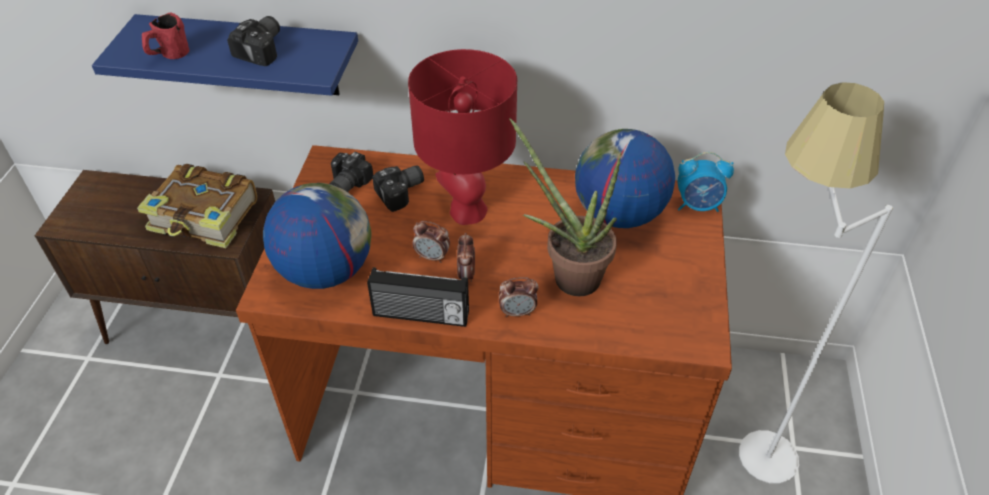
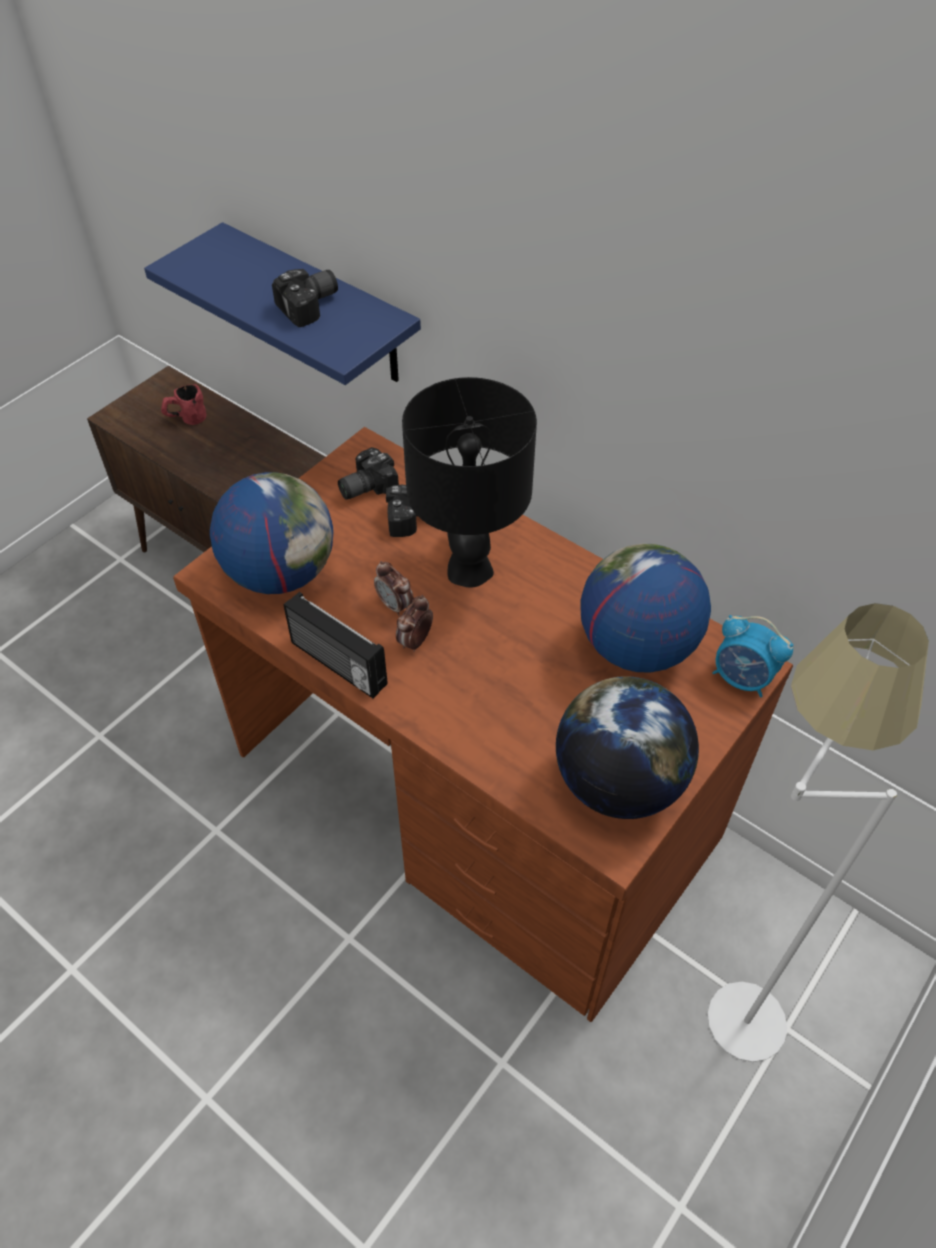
camera: 30 degrees right, 5 degrees up
(168, 56) = (217, 282): red mug -> red mug (186, 419)
(205, 217) = (243, 462): book -> none
(467, 210) = (469, 568): red table lamp -> black table lamp
(517, 312) = (437, 708): alarm clock -> none
(567, 275) = (522, 692): potted plant -> none
(674, 303) = (618, 782): none -> globe

